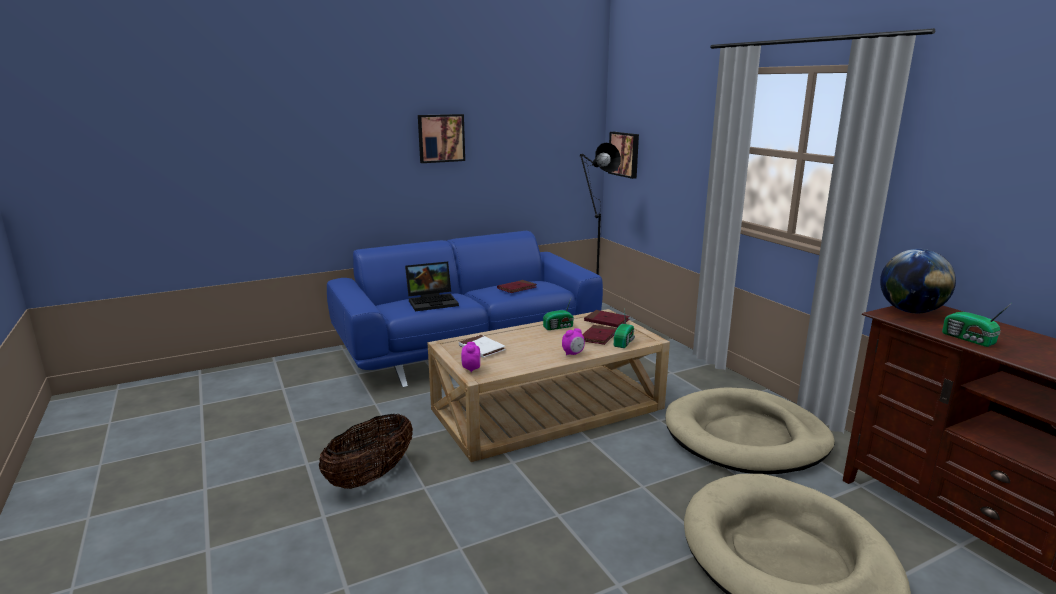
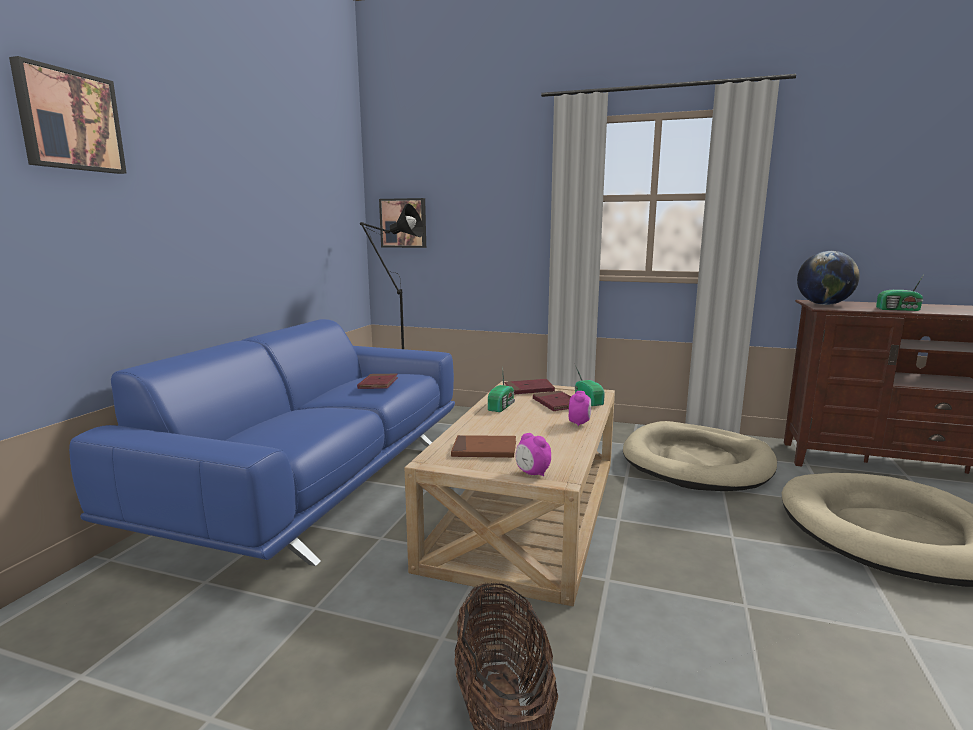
camera: 45 degrees left, 5 degrees down
(433, 301) = (308, 421): laptop -> none
(441, 138) = (214, 187): picture -> picture (69, 121)
(482, 348) = (484, 450): white book -> brown book

